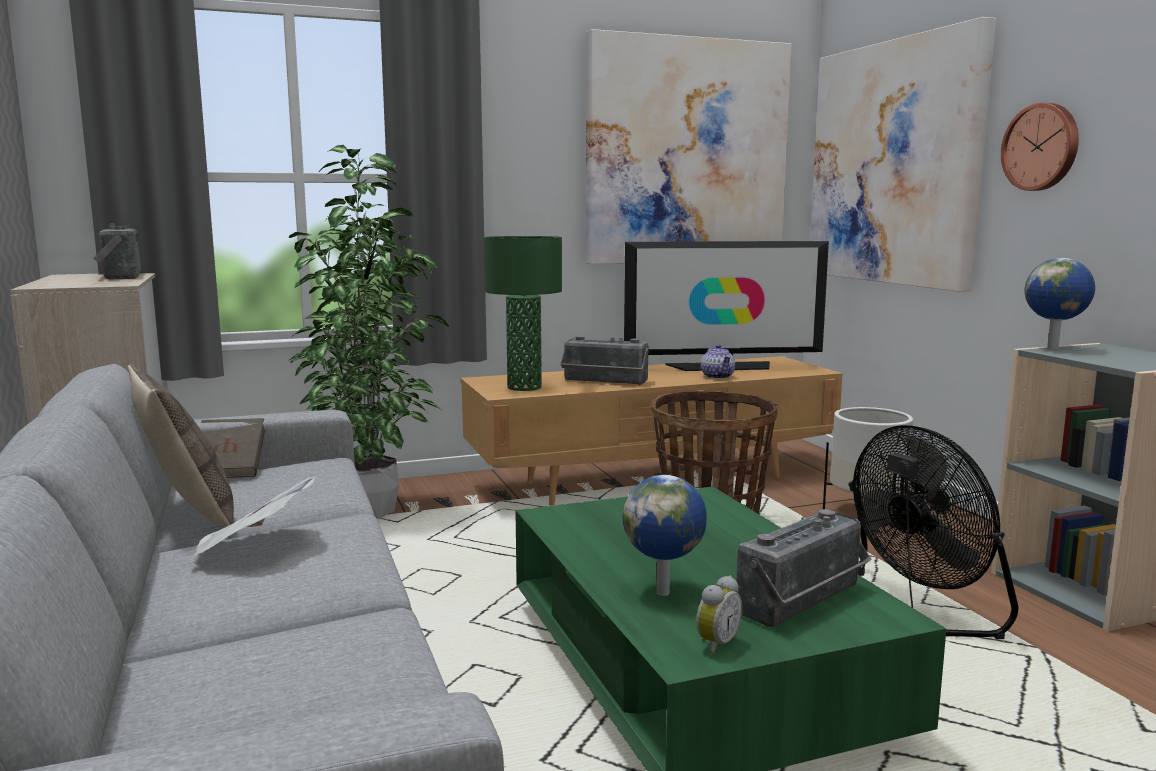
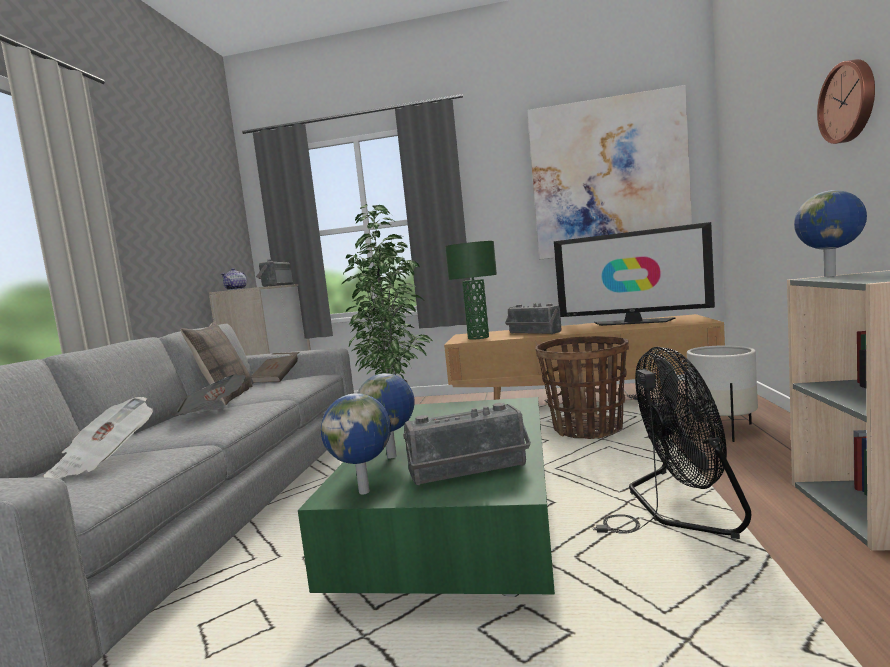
camera: 30 degrees right, 5 degrees down
(259, 661) = (104, 461): none -> newspaper
(715, 644) = (365, 491): alarm clock -> globe
(717, 376) = (616, 328): teapot -> teapot (236, 289)
(895, 164) = (760, 152): picture -> none

